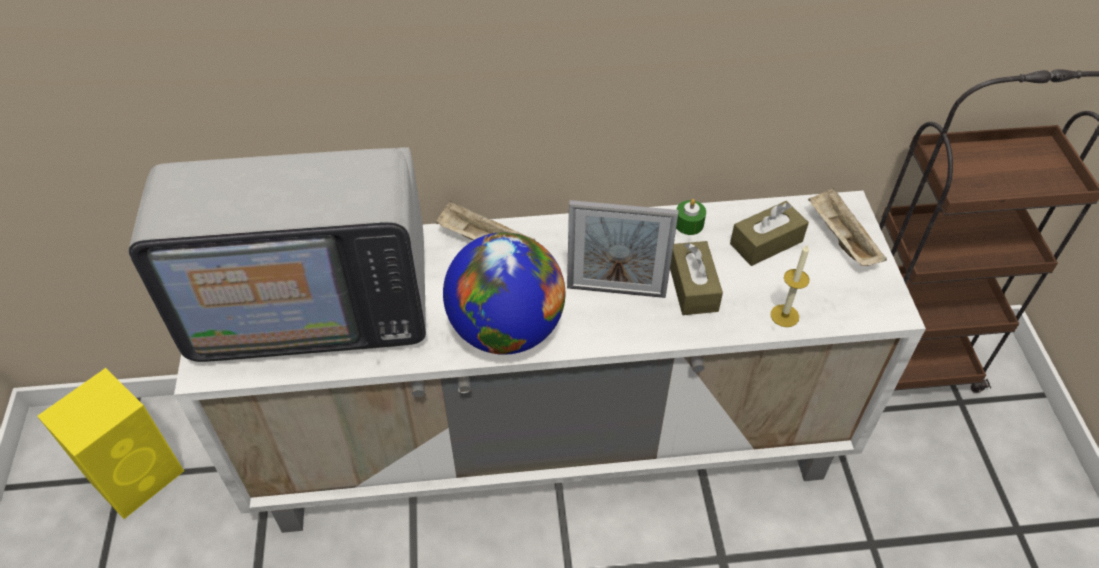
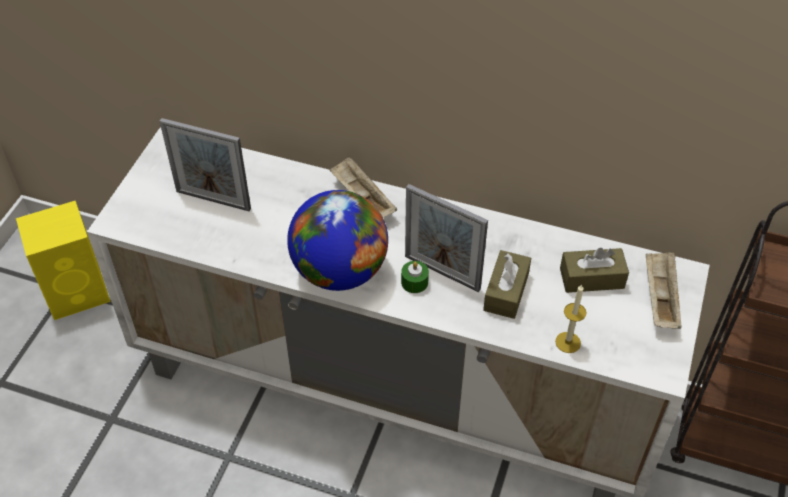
camera: 25 degrees right, 0 degrees up
(314, 302) = (213, 200): television -> picture frame
(689, 224) = (535, 240): green candle -> green candle (414, 282)

